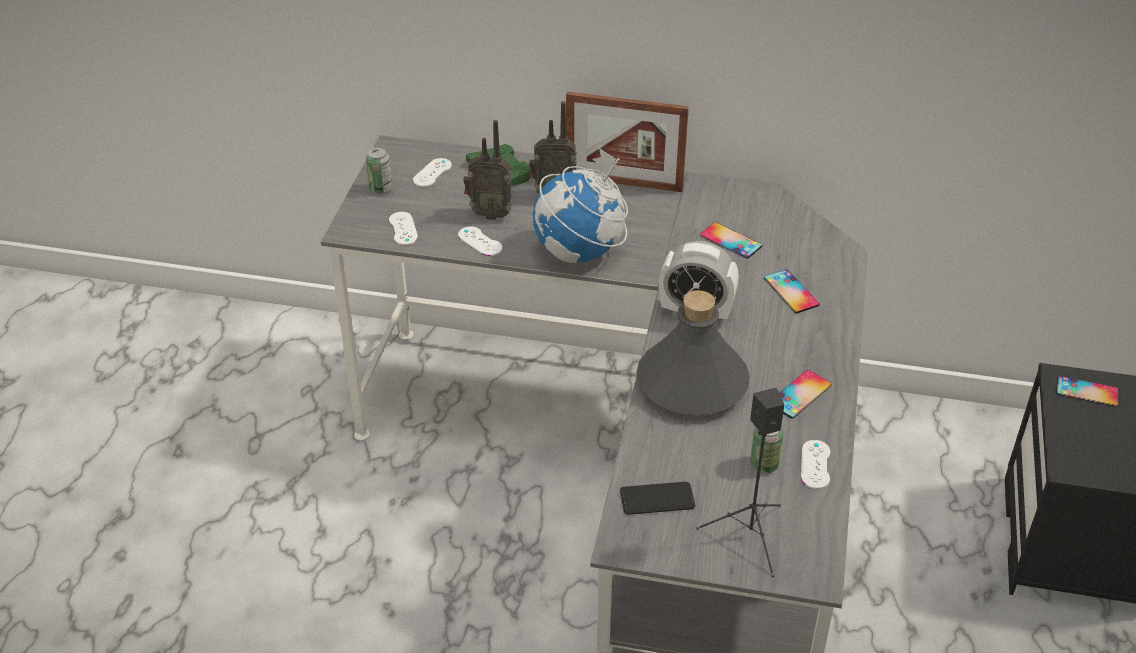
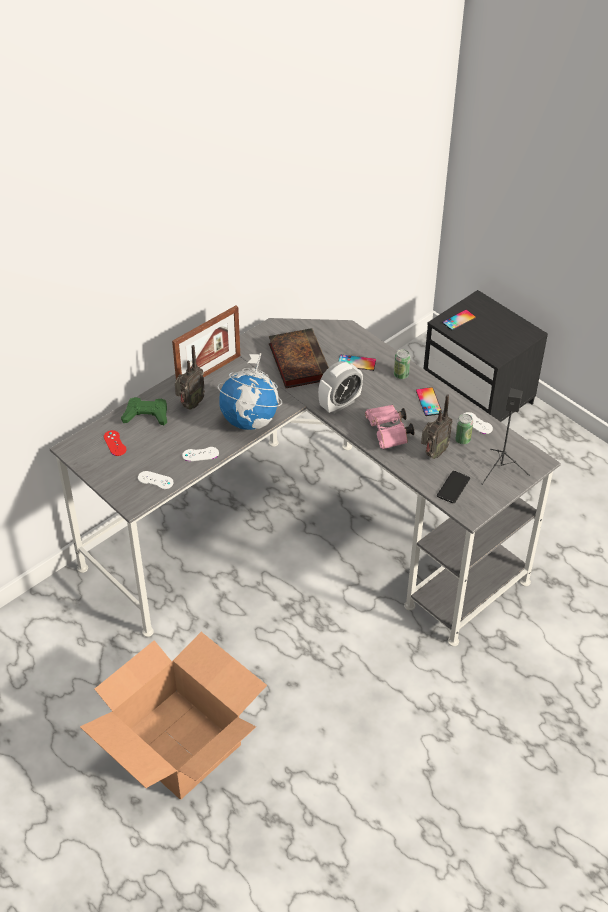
camera: 55 degrees left, 5 degrees up
(226, 549) = (179, 742): none -> cardboard box
(380, 188) = (106, 472): can -> can (401, 375)
(432, 173) = (115, 443): white game controller -> red game controller
(490, 213) = (179, 438): radio -> radio (433, 453)
(692, 384) = (389, 434): grey bottle -> pink binoculars
(731, 241) = (298, 361): phone -> book

